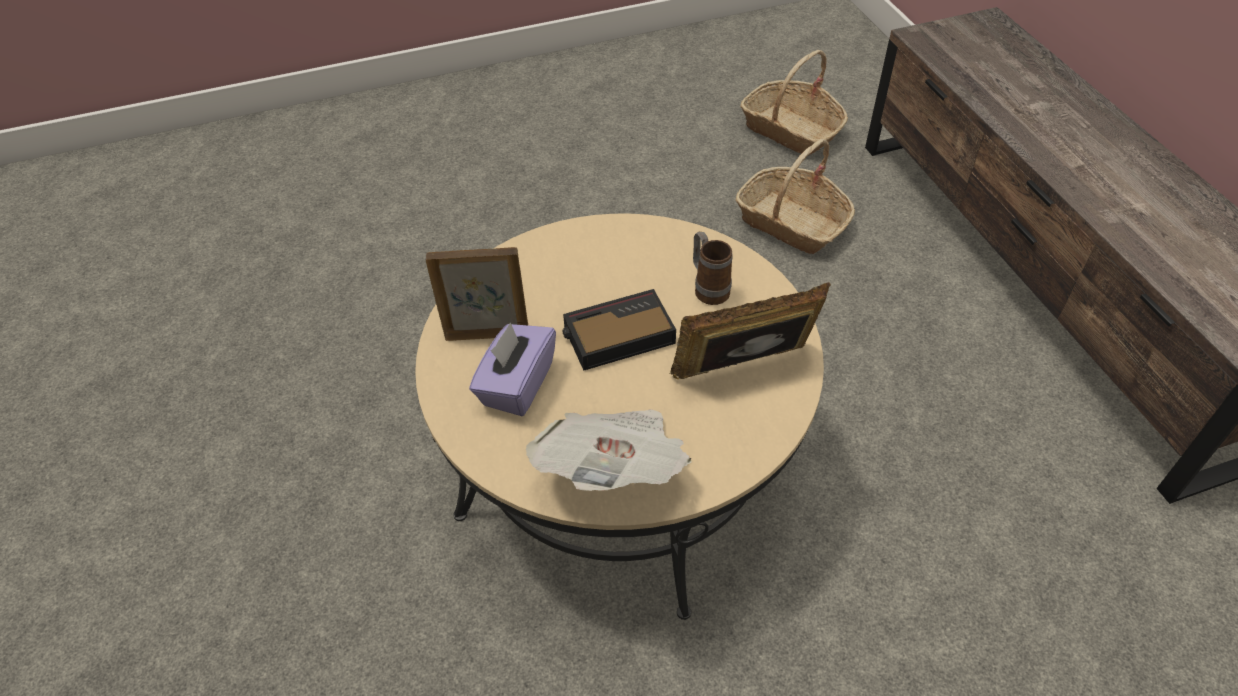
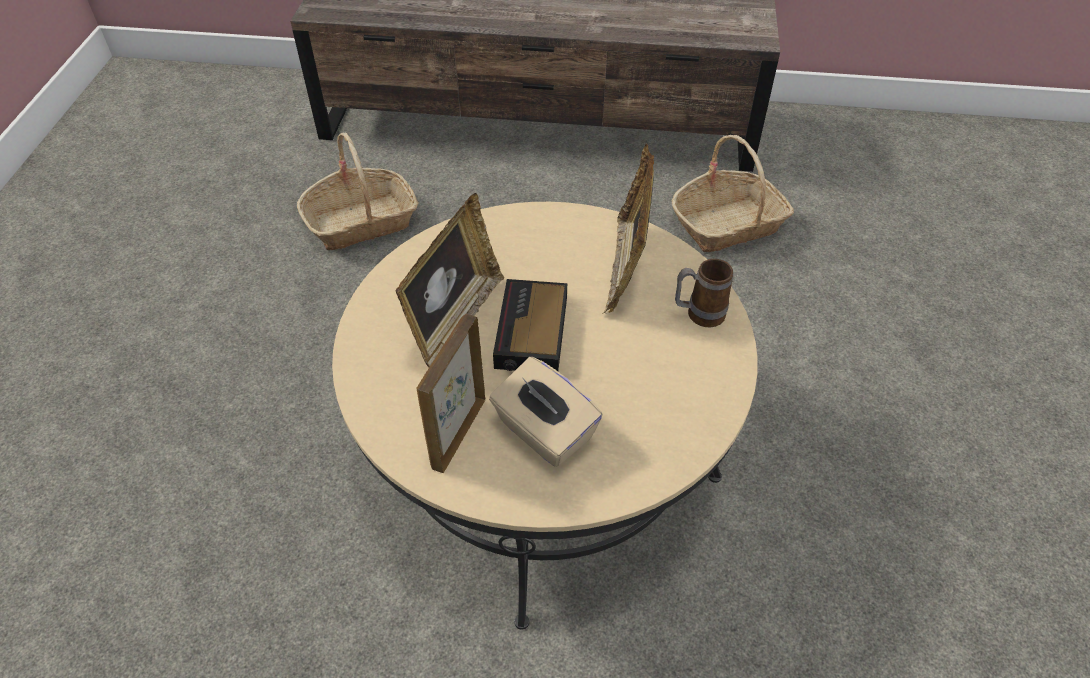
camera: 65 degrees left, 0 degrees up
(516, 385) = (544, 432): purple tissue box -> beige tissue box
(599, 284) = (455, 321): none -> picture frame
(614, 469) = (686, 394): newspaper -> none
(708, 288) = (516, 251): mug -> mug (698, 314)
(791, 130) = (250, 169): basket -> basket (728, 224)

